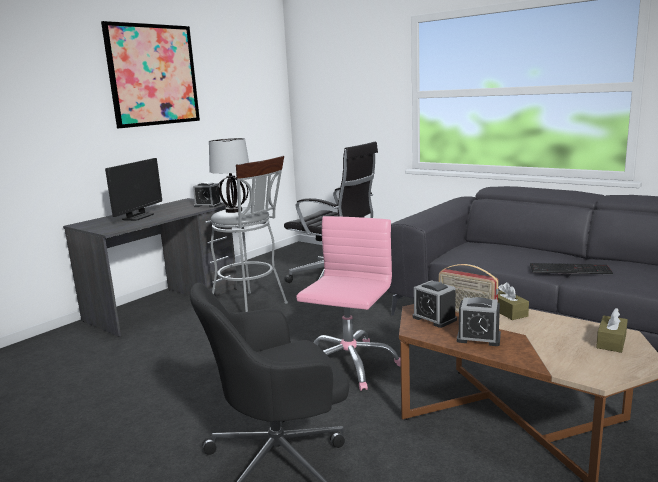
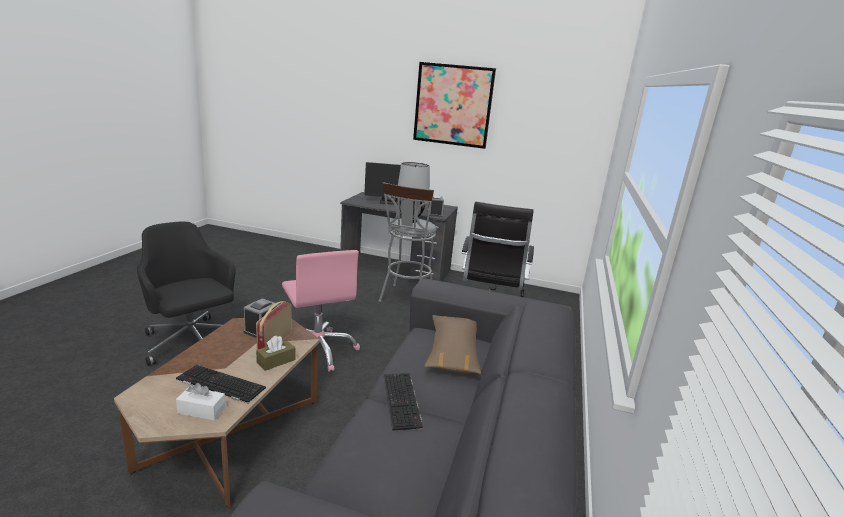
camera: 65 degrees right, 5 degrees up
(349, 364) = (318, 350): pink office chair -> pink office chair turned 60 degrees clockwise
(478, 338) = (221, 347): alarm clock -> none
(489, 250) = (453, 352): none -> brown pillow
(560, 336) = (219, 384): none -> keyboard
(611, 341) = (201, 410): brown tissue box -> white tissue box

